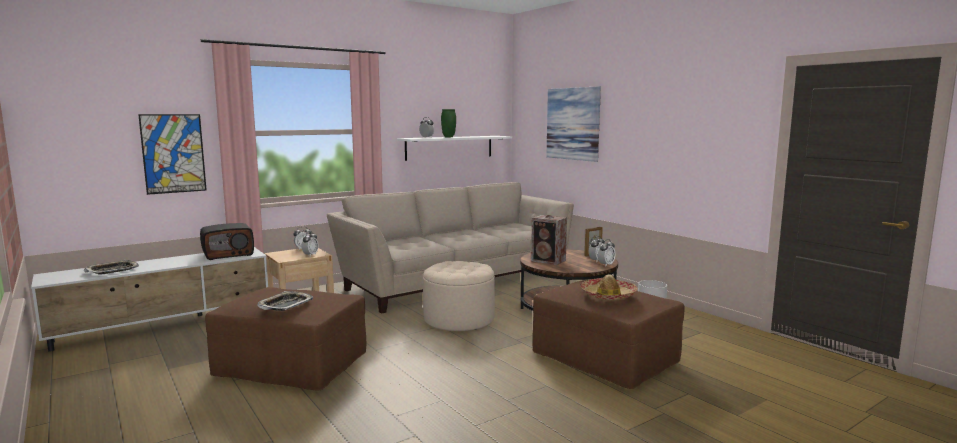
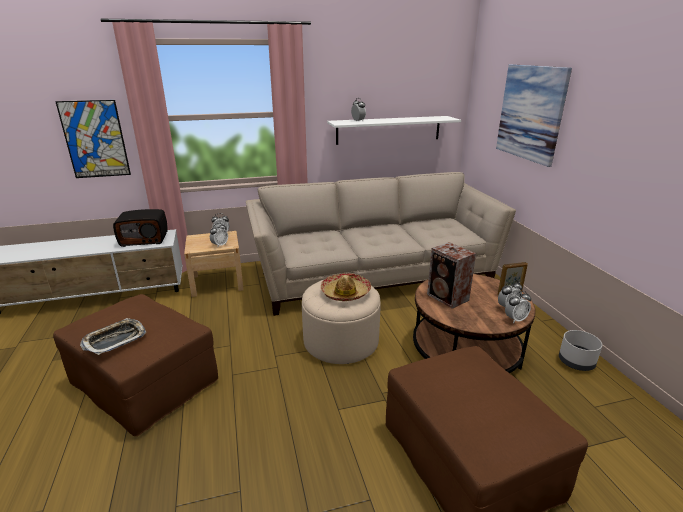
camera: 20 degrees right, 15 degrees up
(112, 270) = (39, 251): tray -> none
(448, 137) = (384, 120): green vase -> none
(608, 295) = (476, 405): hat -> hat (345, 293)

